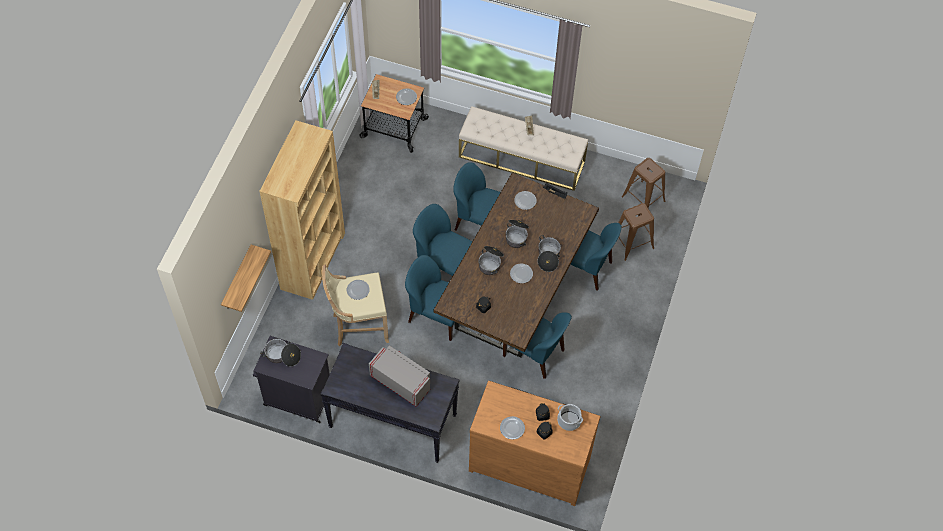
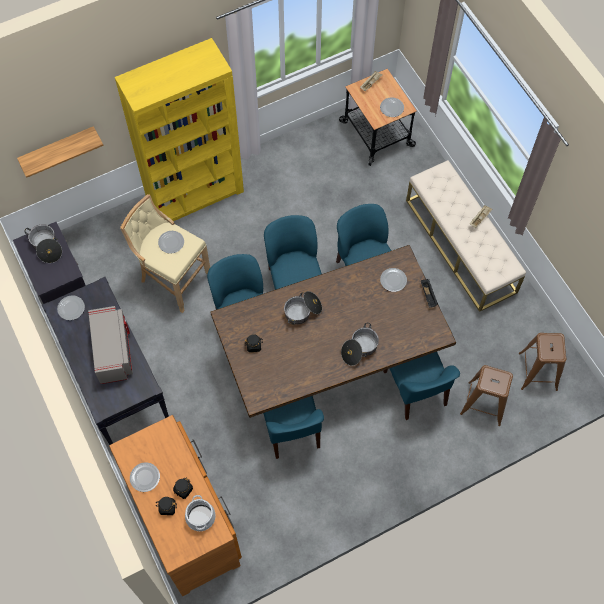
camera: 45 degrees right, 5 degrees up
(313, 260) = (195, 194): brown bookcase -> yellow bookcase
(517, 236) = (352, 306): cooking pot -> none
(521, 273) = (319, 344): plate -> plate (71, 308)

